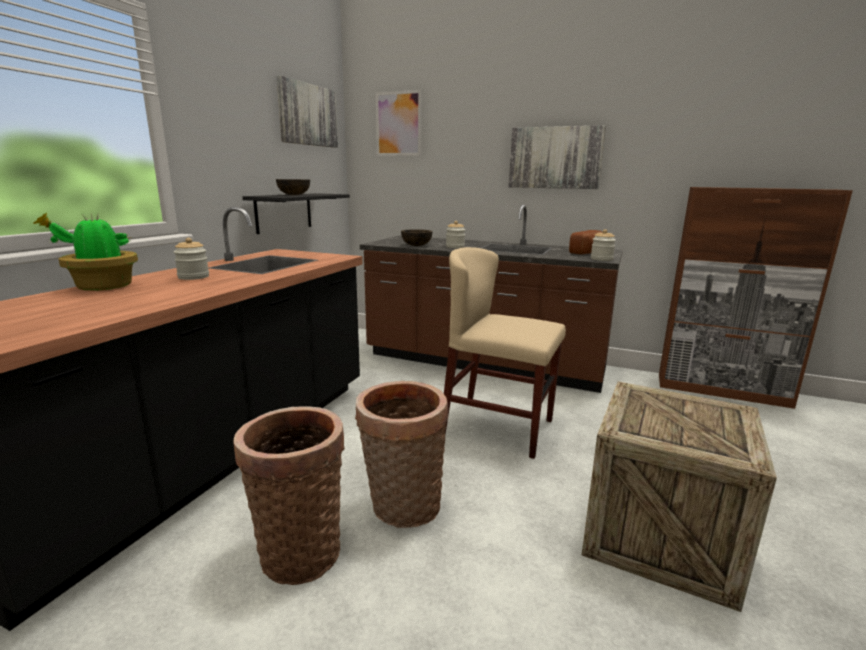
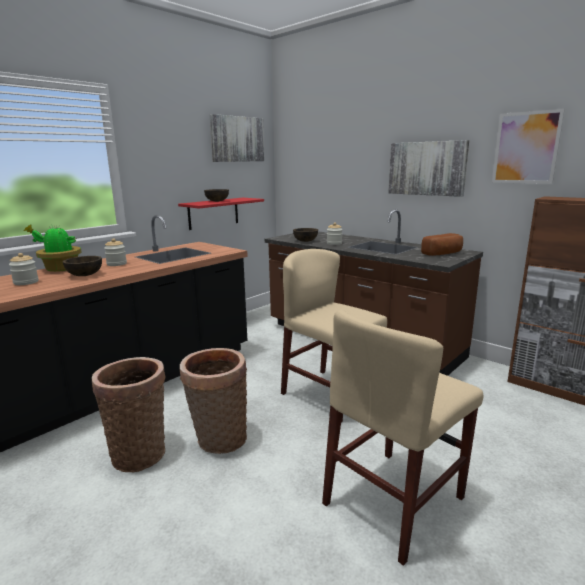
camera: 20 degrees right, 0 degrees up
(161, 292) = (84, 275): none -> brown bowl
(284, 212) = (213, 213): black shelf -> red shelf
(398, 124) = (309, 141): picture -> picture (526, 148)
(601, 259) = (440, 261): jar -> jar (26, 282)
(660, 535) = (394, 500): crate -> beige chair

